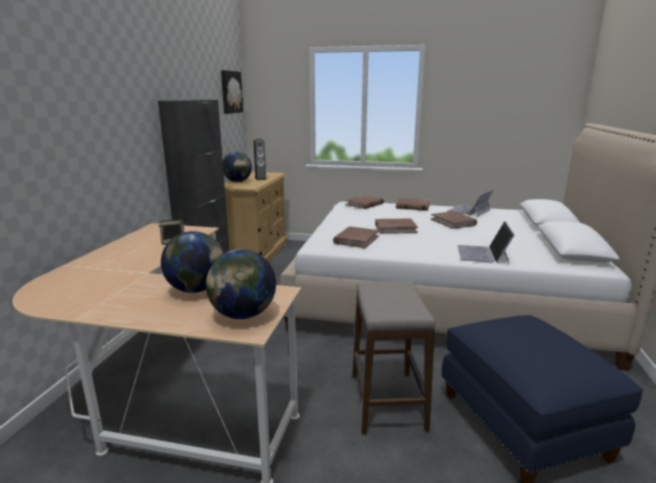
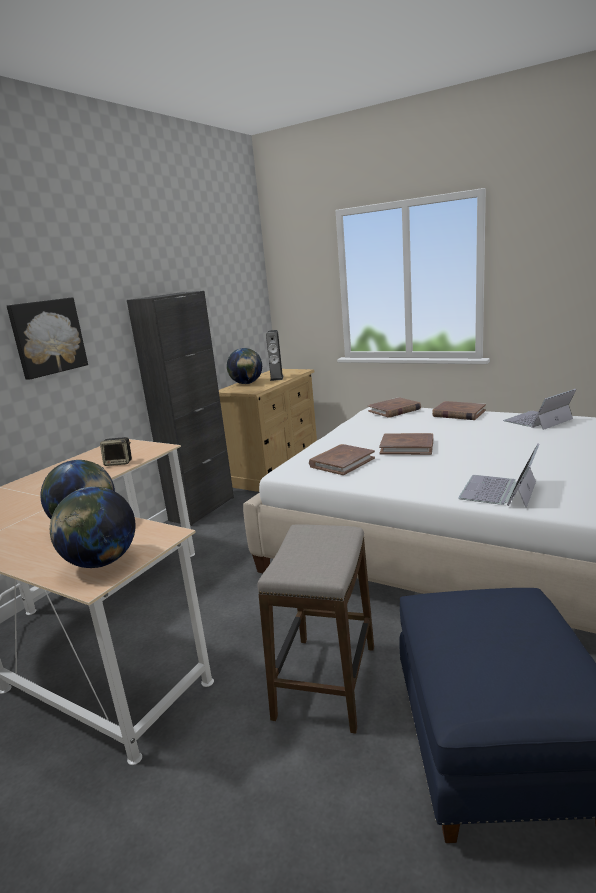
camera: 20 degrees right, 0 degrees up
(230, 92) = (242, 276): picture -> picture (47, 337)
(453, 222) = (497, 438): brown book -> none

